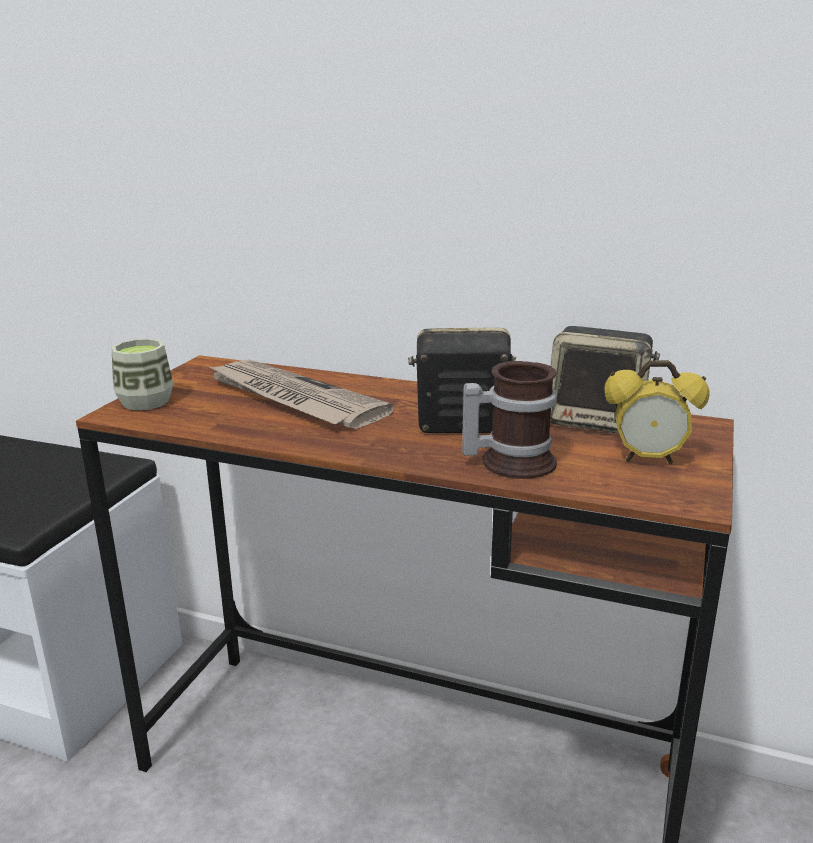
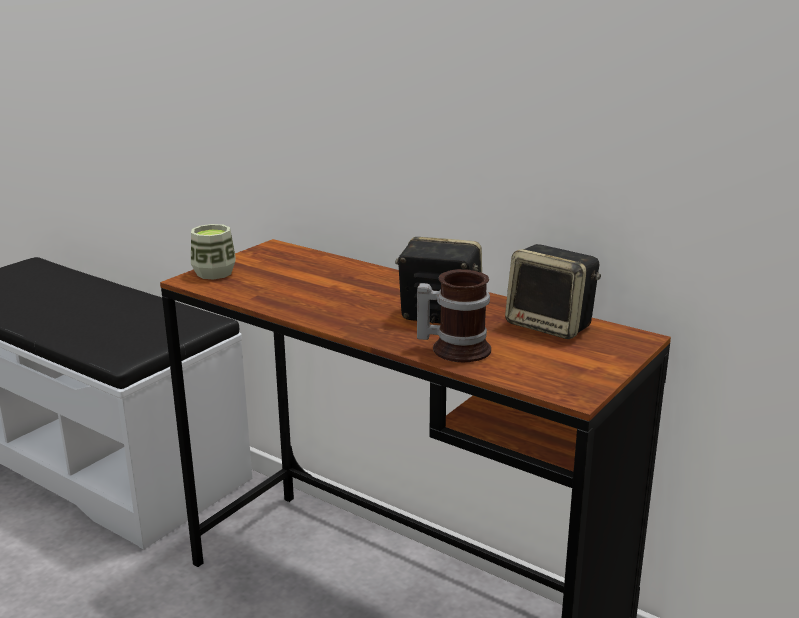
camera: 15 degrees right, 0 degrees up
(292, 399) = (323, 282): newspaper -> none
(648, 459) = (566, 359): alarm clock -> none

